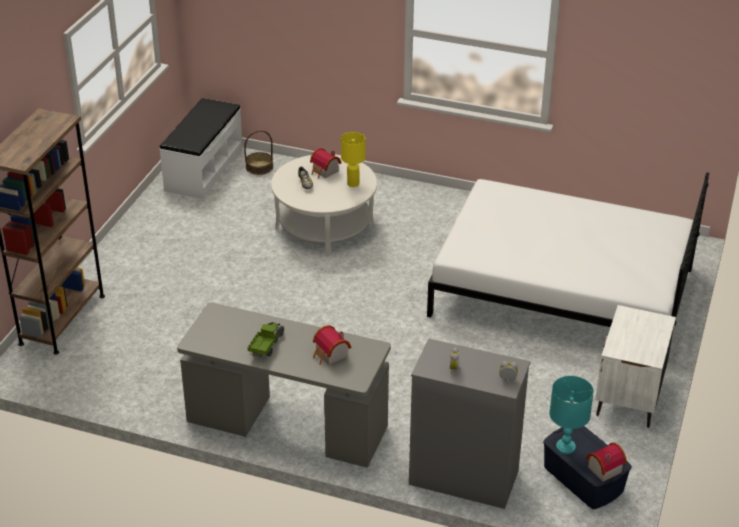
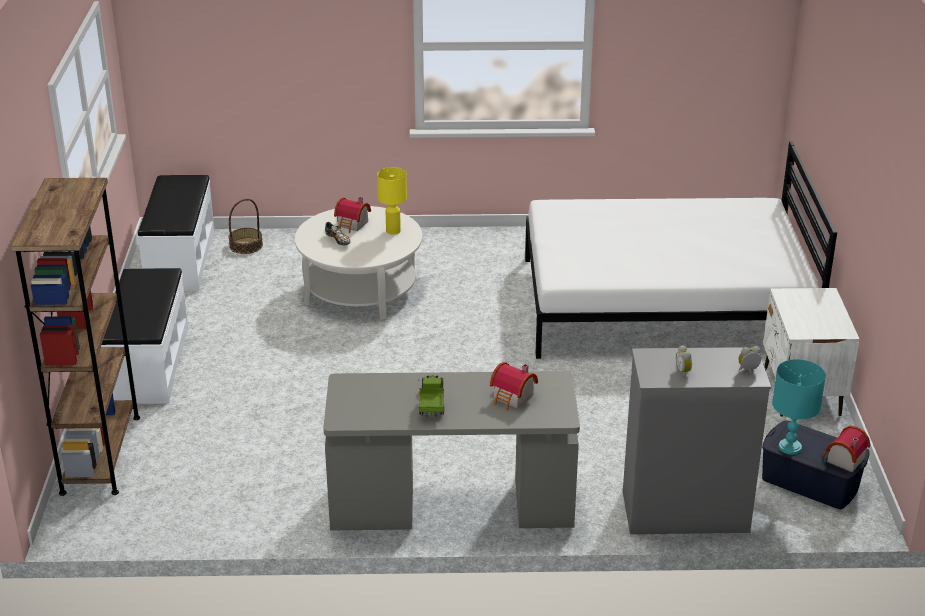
camera: 20 degrees left, 5 degrees down
(133, 254) = (148, 365): none -> white bench

